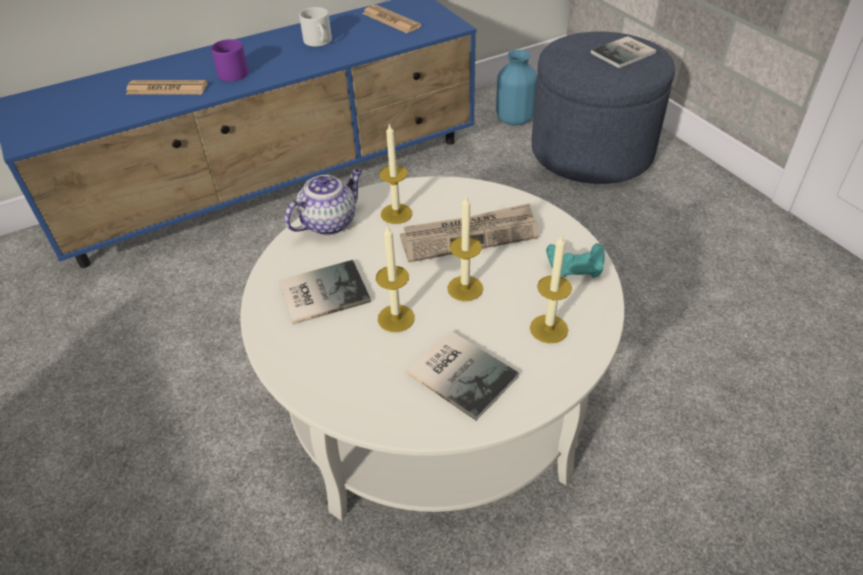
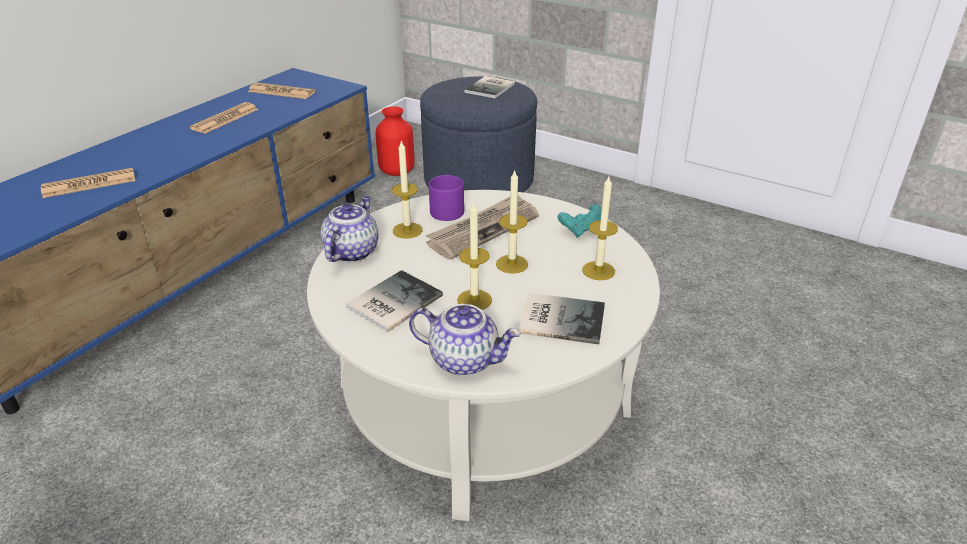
camera: 30 degrees left, 10 degrees down
(234, 71) = (154, 156): purple mug -> purple mug (443, 209)
(319, 42) = (225, 119): white mug -> newspaper
(335, 384) = (465, 360): none -> teapot
(515, 119) = (397, 171): blue vase -> red vase

